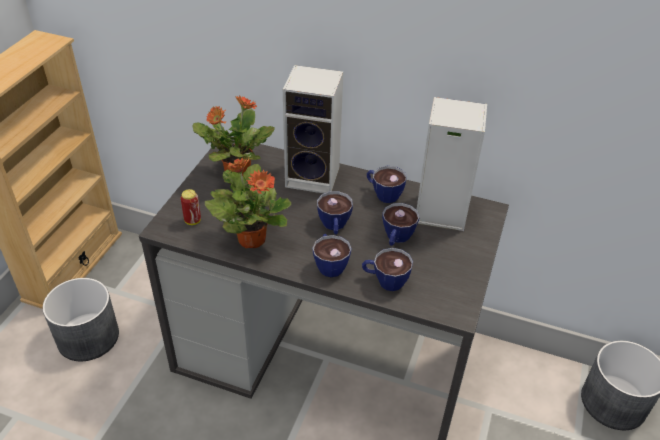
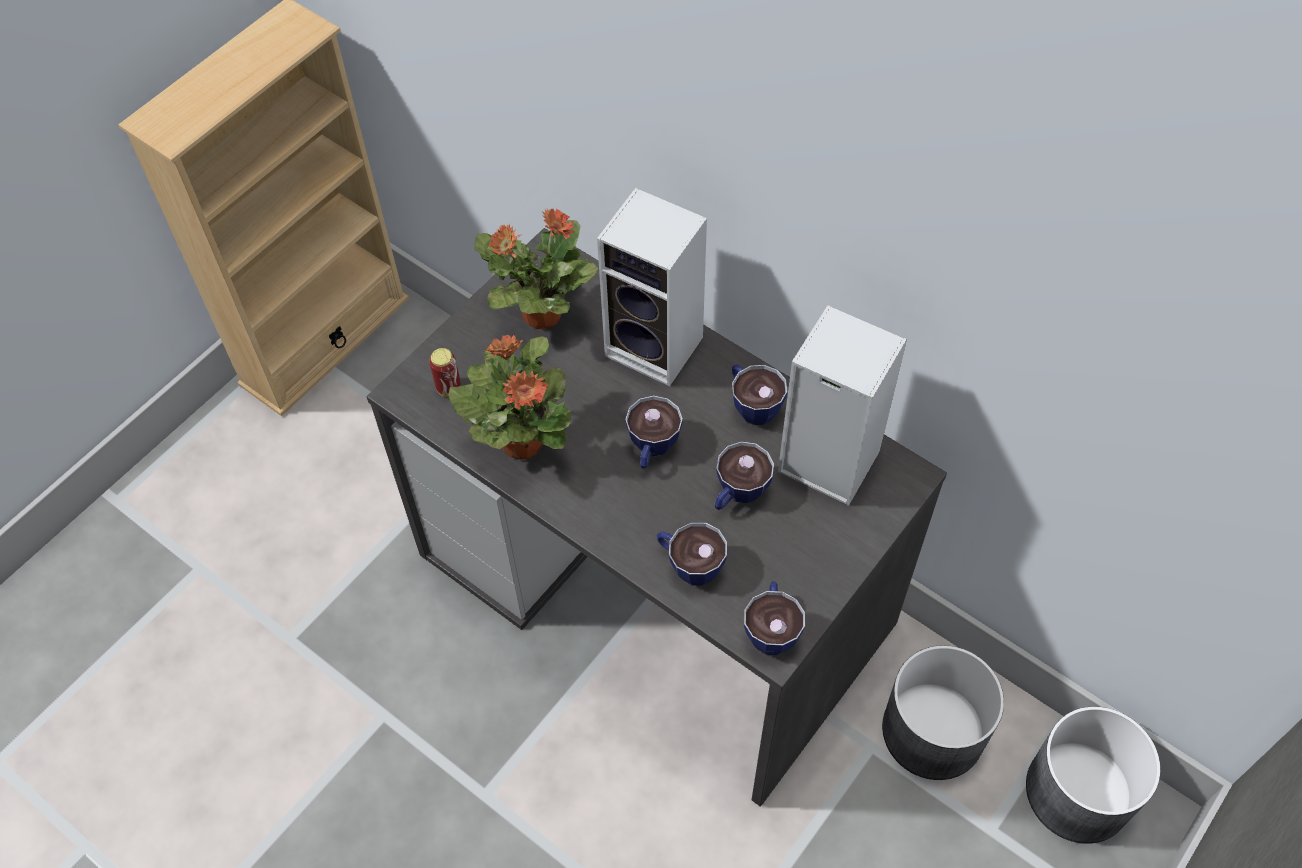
camera: 20 degrees right, 15 degrees up
(88, 337) = (319, 469): grey planter -> grey planter (933, 732)
(329, 264) = (619, 514): cup -> cup (771, 628)

